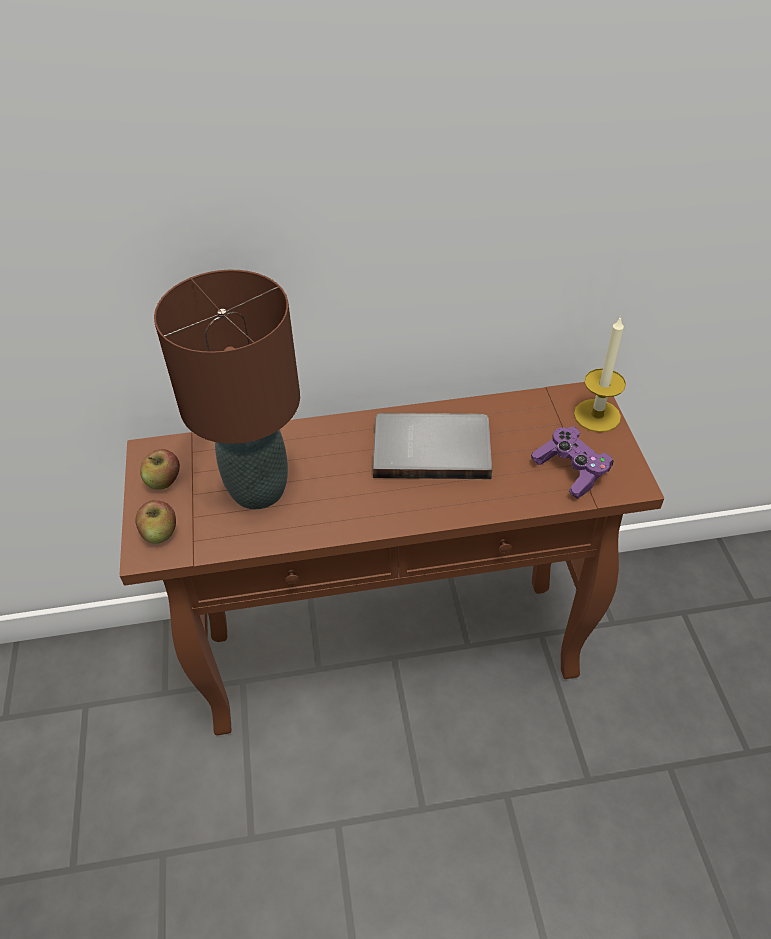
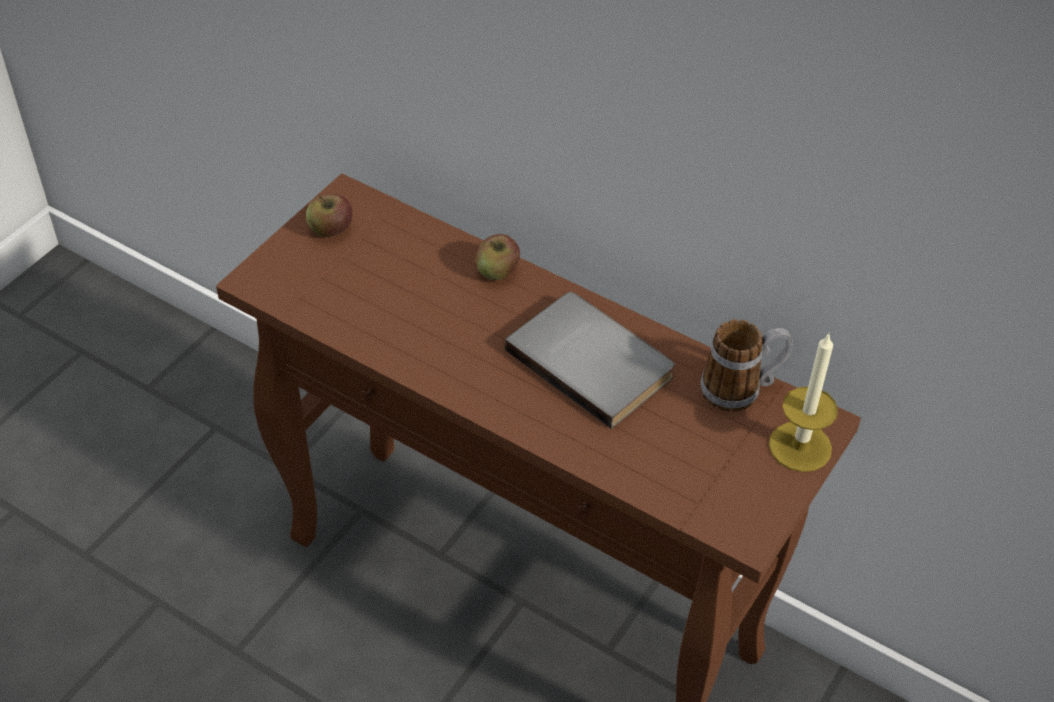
camera: 40 degrees right, 0 degrees up
(160, 533) = (280, 272): apple -> apple (497, 271)
(258, 490) = (395, 291): brown table lamp -> none
(530, 406) = (741, 389): none -> mug
(571, 470) = (700, 477): purple game controller -> none

